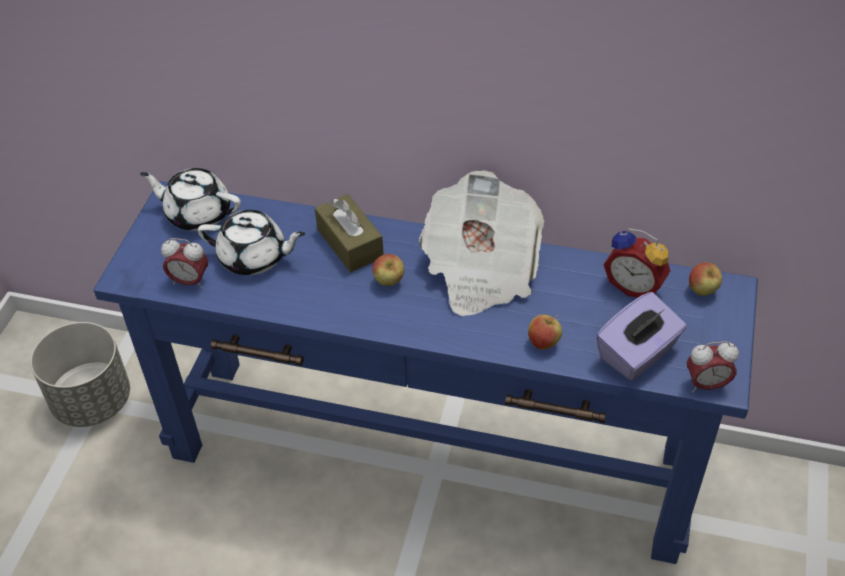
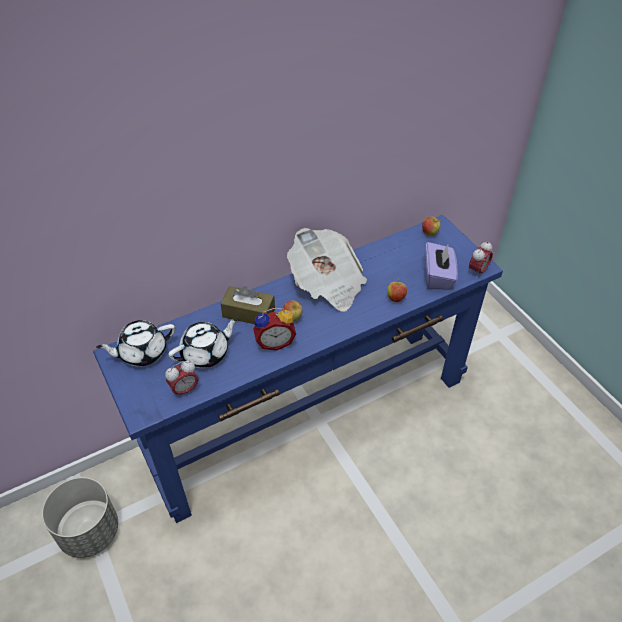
camera: 45 degrees left, 0 degrees up
(635, 285) = (401, 248): alarm clock -> alarm clock (274, 342)

